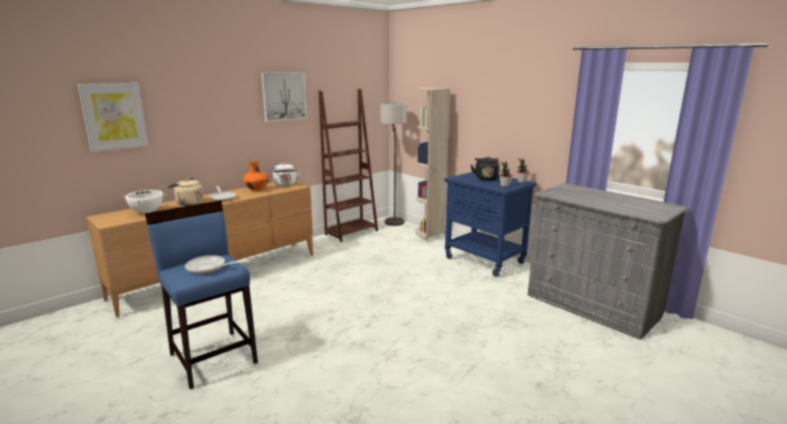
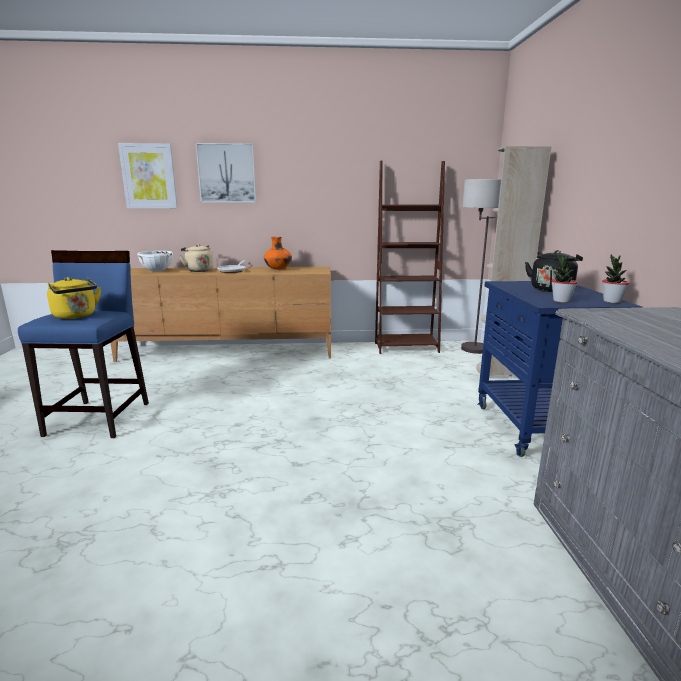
camera: 40 degrees right, 0 degrees up
(209, 268) = (76, 316): frying pan -> yellow kettle
(284, 96) = (332, 166): picture -> picture (227, 173)
(285, 185) = (313, 269): white kettle -> none

